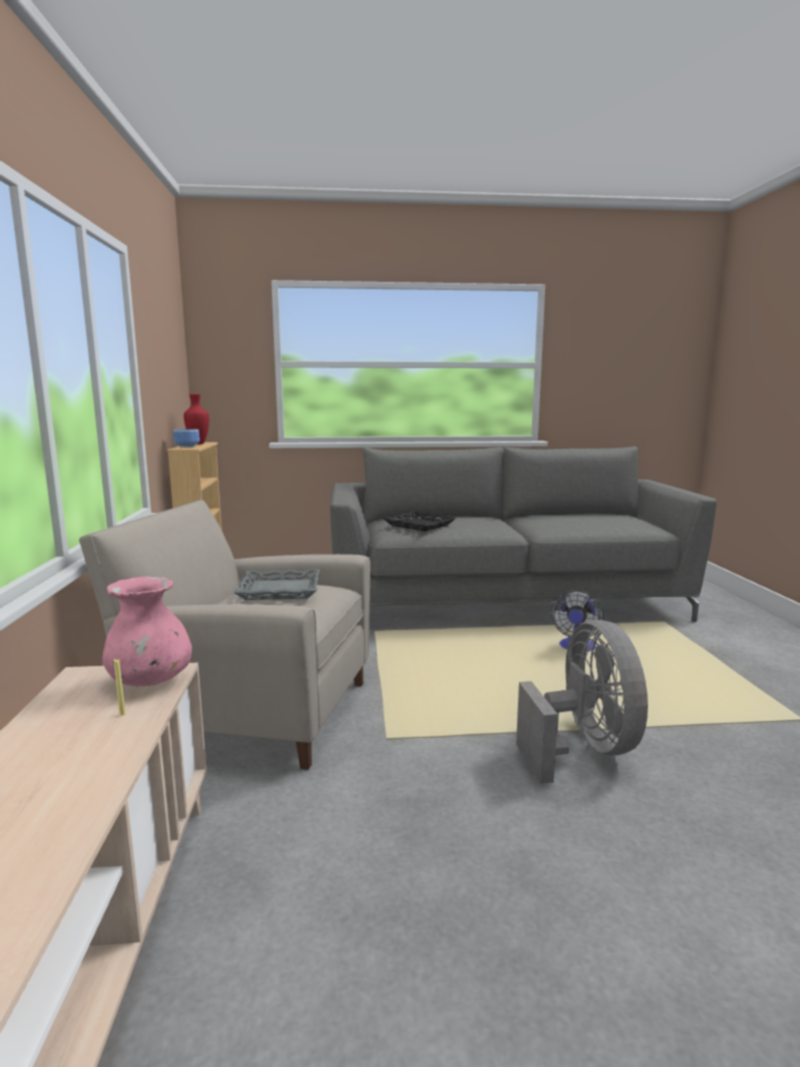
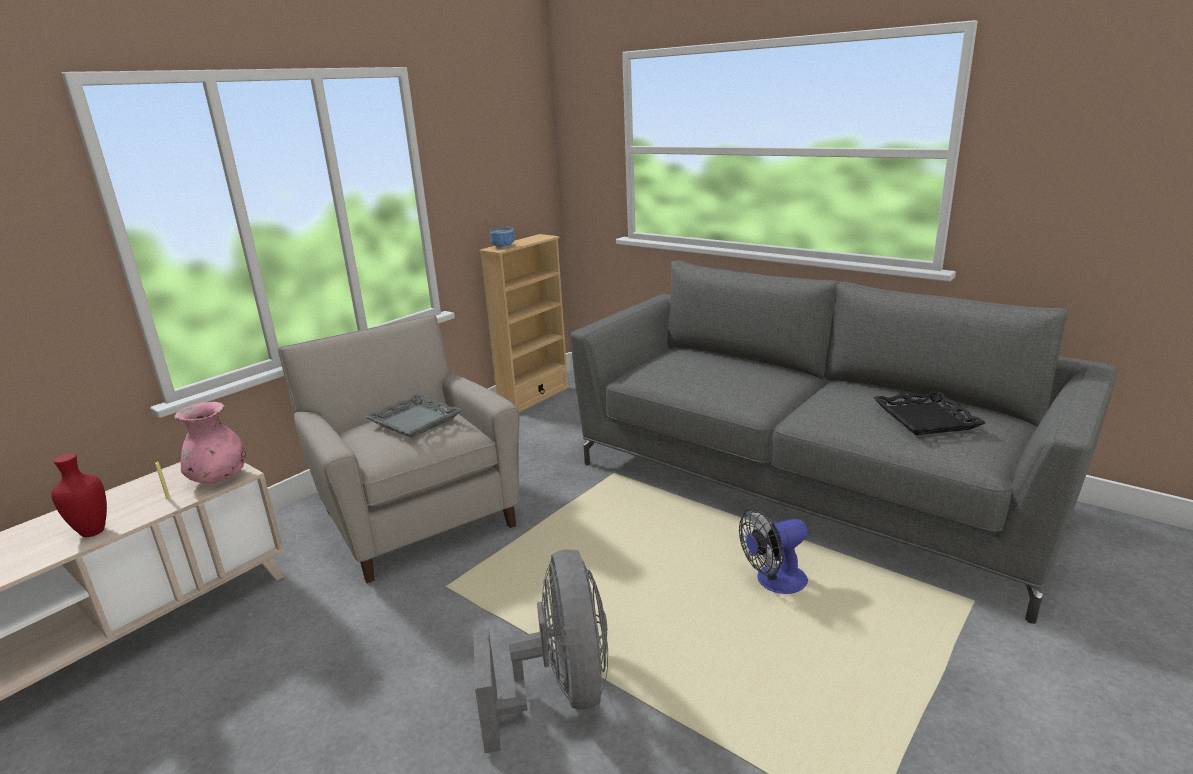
camera: 45 degrees right, 10 degrees up
(197, 444) = (529, 239): red vase -> red vase (92, 531)
(420, 525) = (680, 370): black tray -> black tray (926, 419)
(583, 749) = (560, 692): grey fan -> grey fan turned 45 degrees counterclockwise

